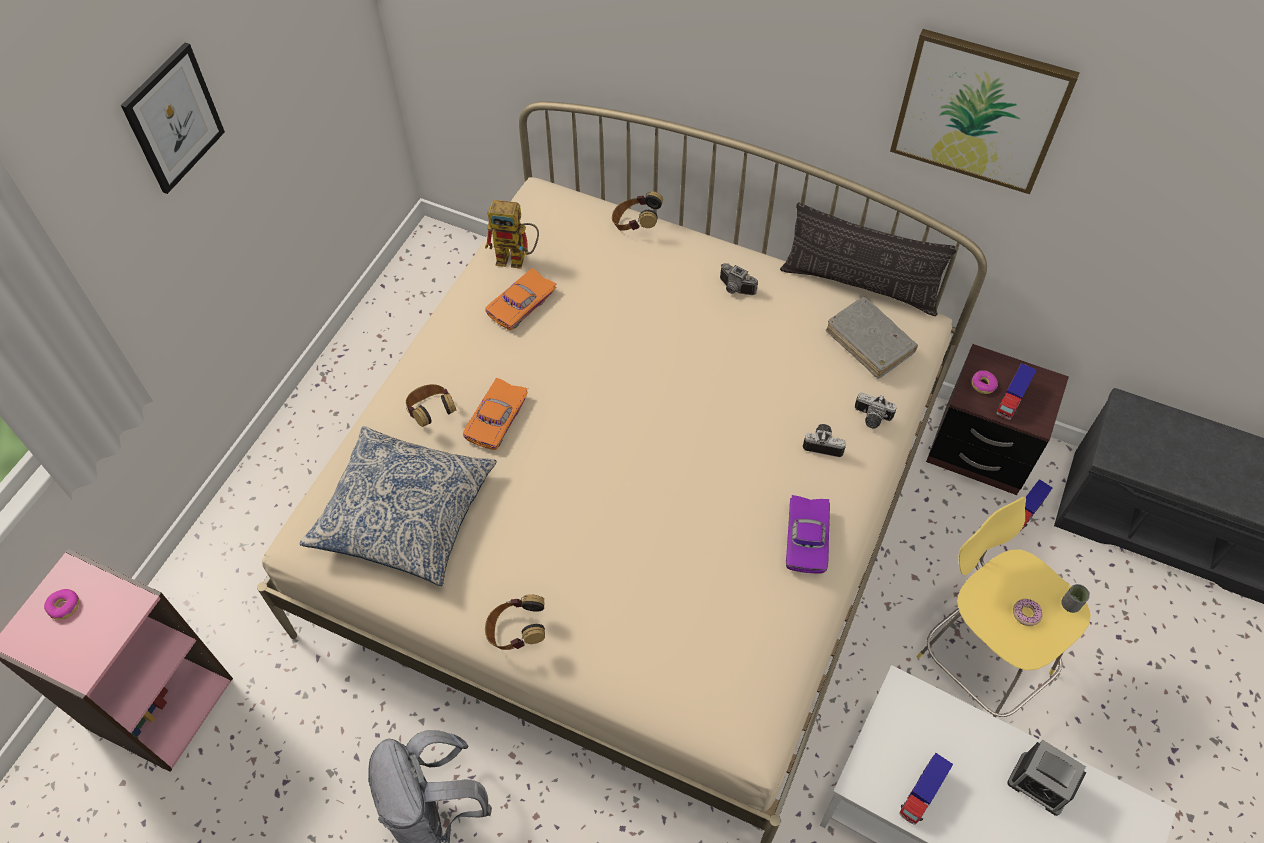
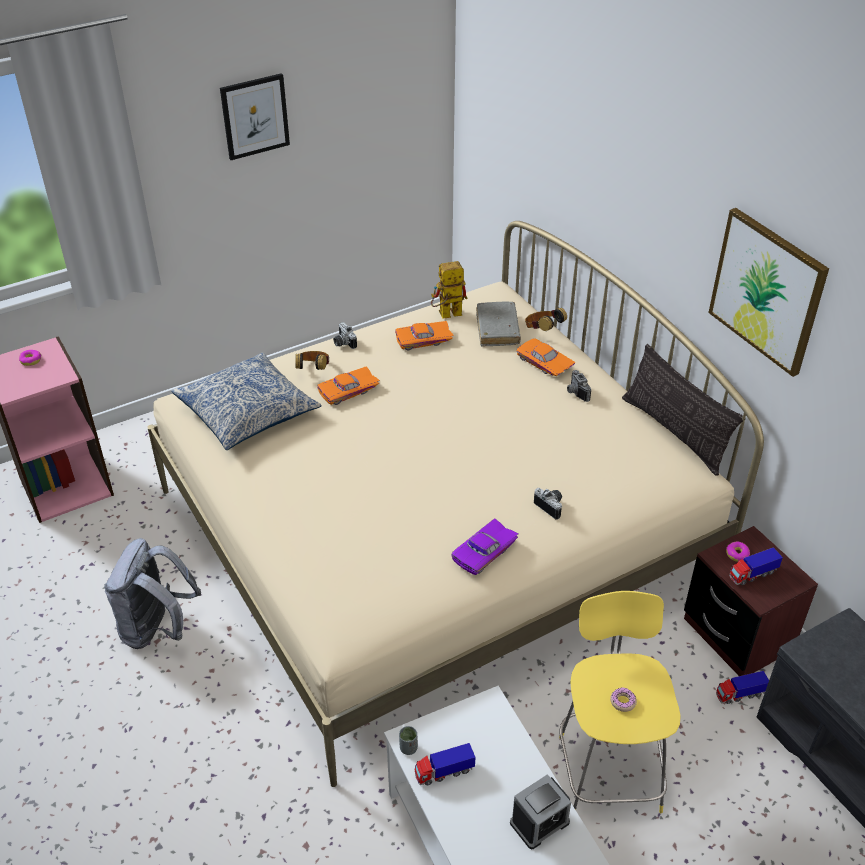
camera: 35 degrees right, 15 degrees down
(516, 632) = (250, 503): headphones -> none
(517, 258) = (446, 315): toy robot -> toy robot turned 120 degrees clockwise
(673, 269) = (543, 364): none -> orange toy car
(869, 342) = (645, 466): grey book -> grey book (497, 329)
(871, 418) = (602, 509): camera -> camera (343, 343)
(1040, 784) = (539, 822): alarm clock -> alarm clock turned 105 degrees counterclockwise
(1070, 604) = (664, 715): grey cup -> grey cup (408, 748)

